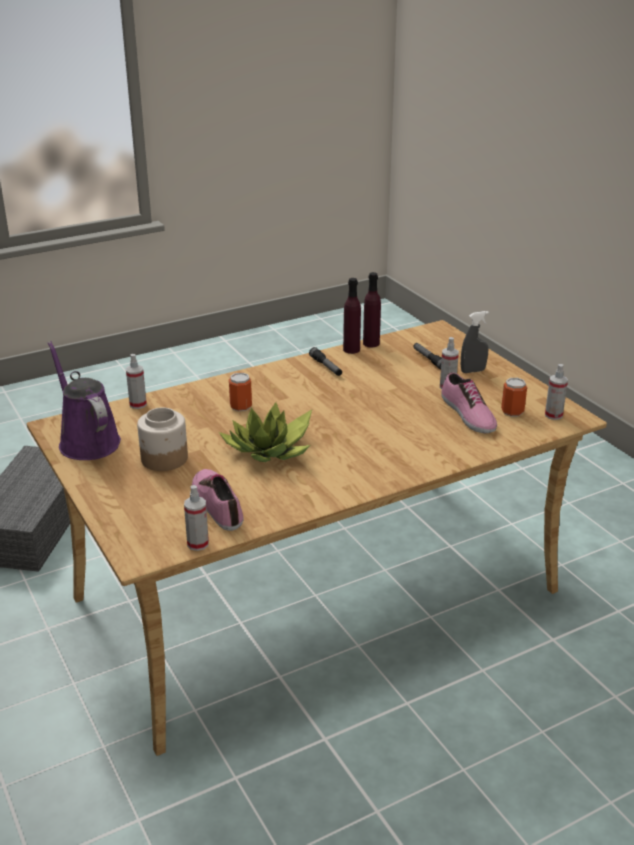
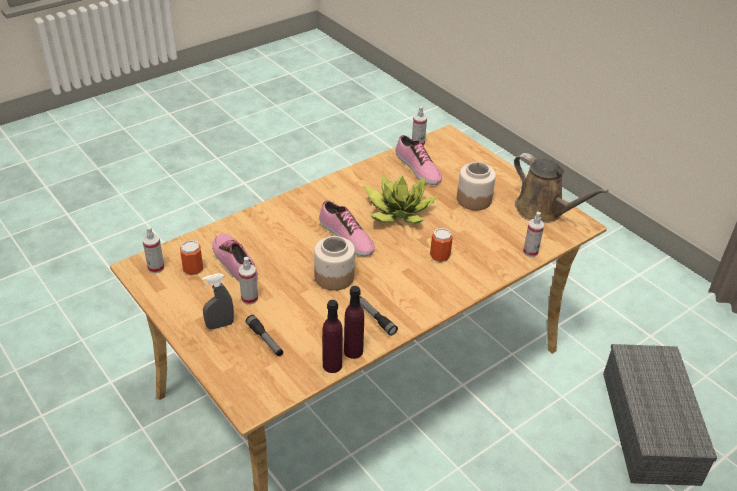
camera: 170 degrees right, 10 degrees up
(87, 441) = (543, 211): purple watering can -> brown watering can
(341, 429) = (346, 237): none -> shoe
(361, 396) = (334, 277): none -> jar

